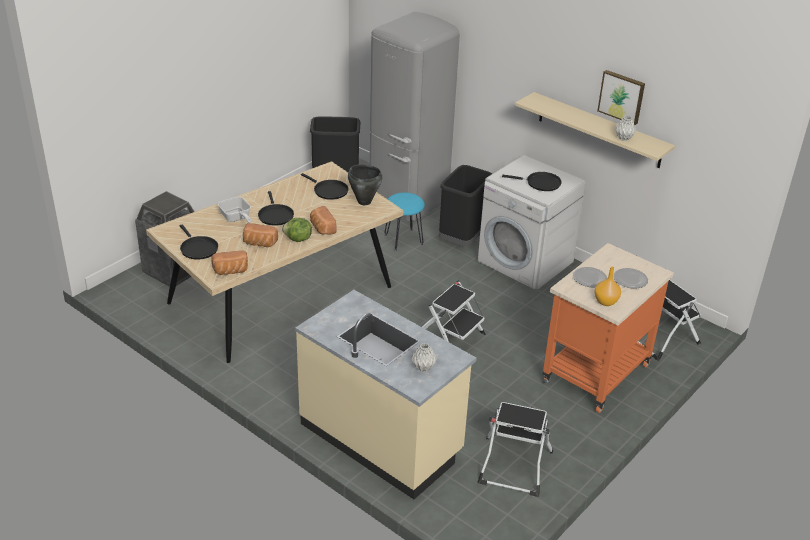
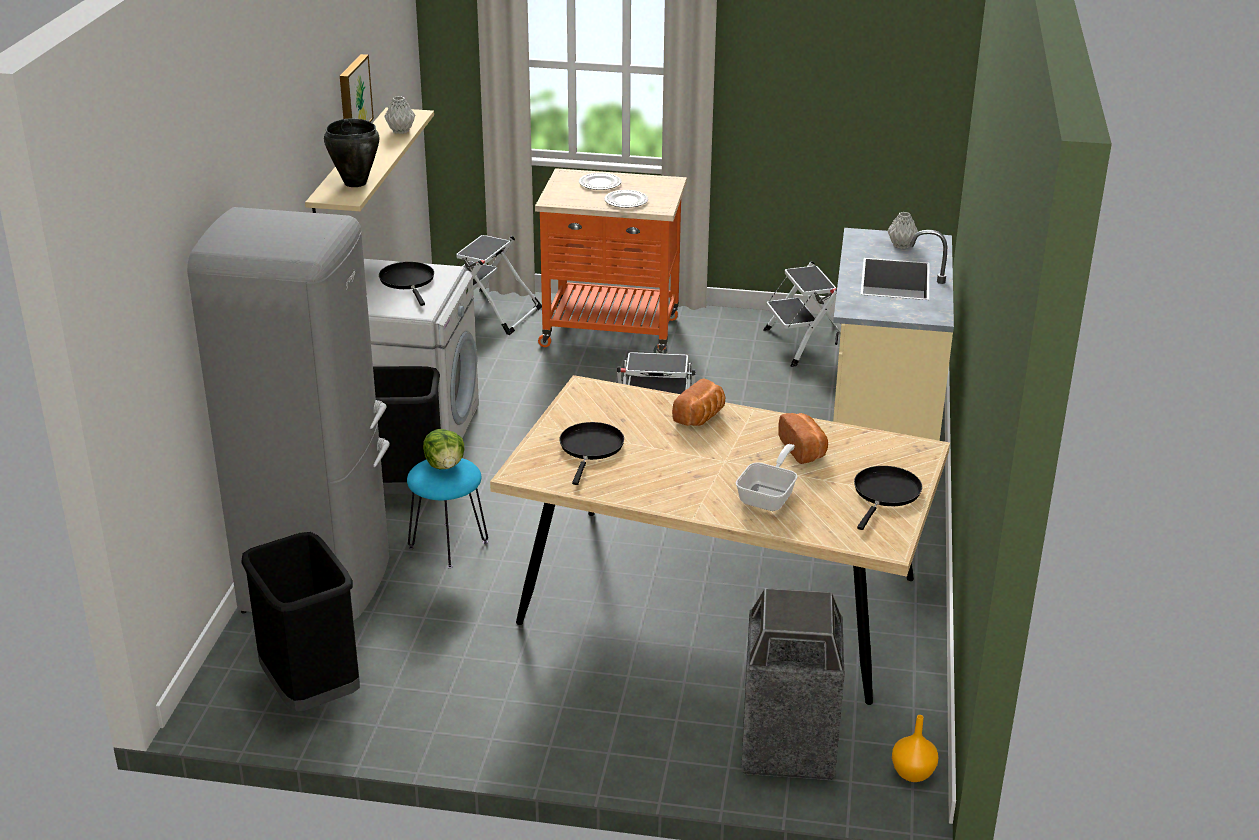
camera: 120 degrees left, 5 degrees down
(231, 271) = (894, 444): bread -> none
(275, 215) = (717, 466): black frying pan -> none
(298, 239) = (753, 425): lettuce -> lettuce (445, 465)
(364, 201) = (587, 409): black cooking pot -> black cooking pot (355, 183)
(606, 302) = (659, 187): orange vase -> orange vase (912, 773)

